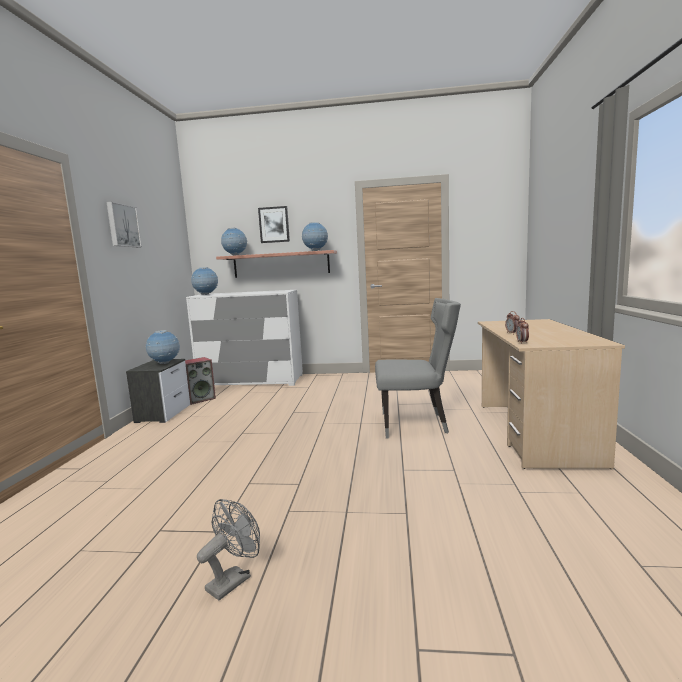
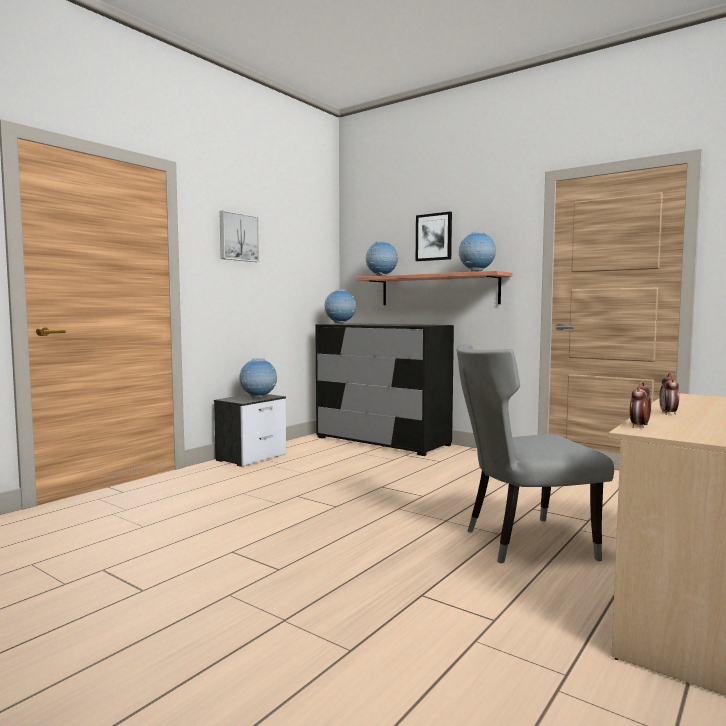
camera: 30 degrees right, 5 degrees down
(200, 399) = (304, 450): speaker -> none
(233, 579) = (91, 643): grey fan -> none
(251, 381) = (382, 441): white dresser -> black dresser
(416, 424) = (522, 542): grey chair -> grey chair turned 135 degrees clockwise

